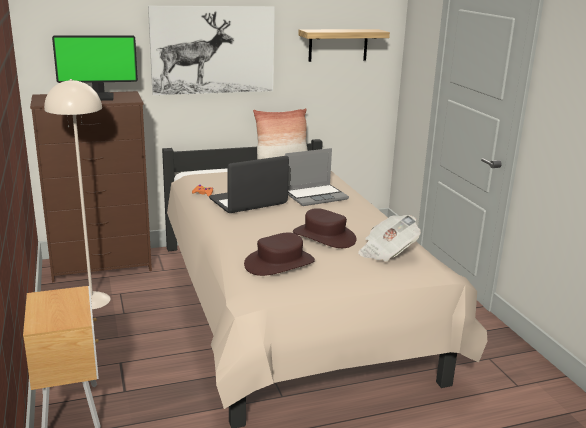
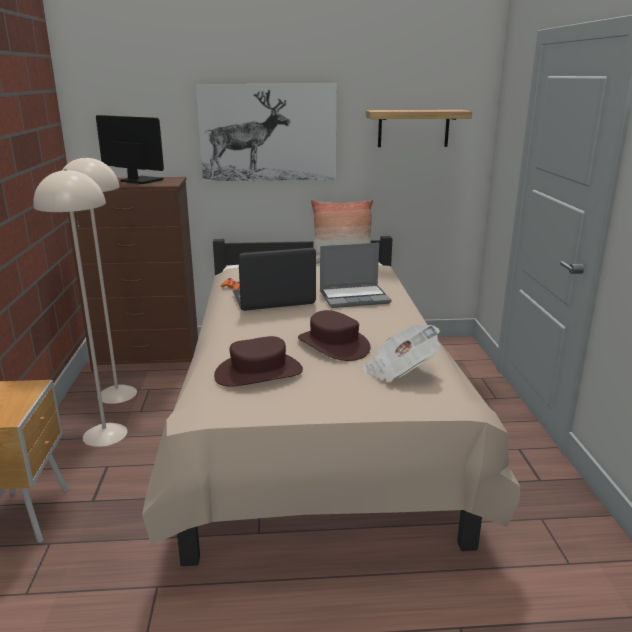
camera: 15 degrees right, 0 degrees up
(99, 97) = (140, 181): monitor -> monitor turned 150 degrees counterclockwise
(102, 336) = (105, 434): none -> beige floor lamp

